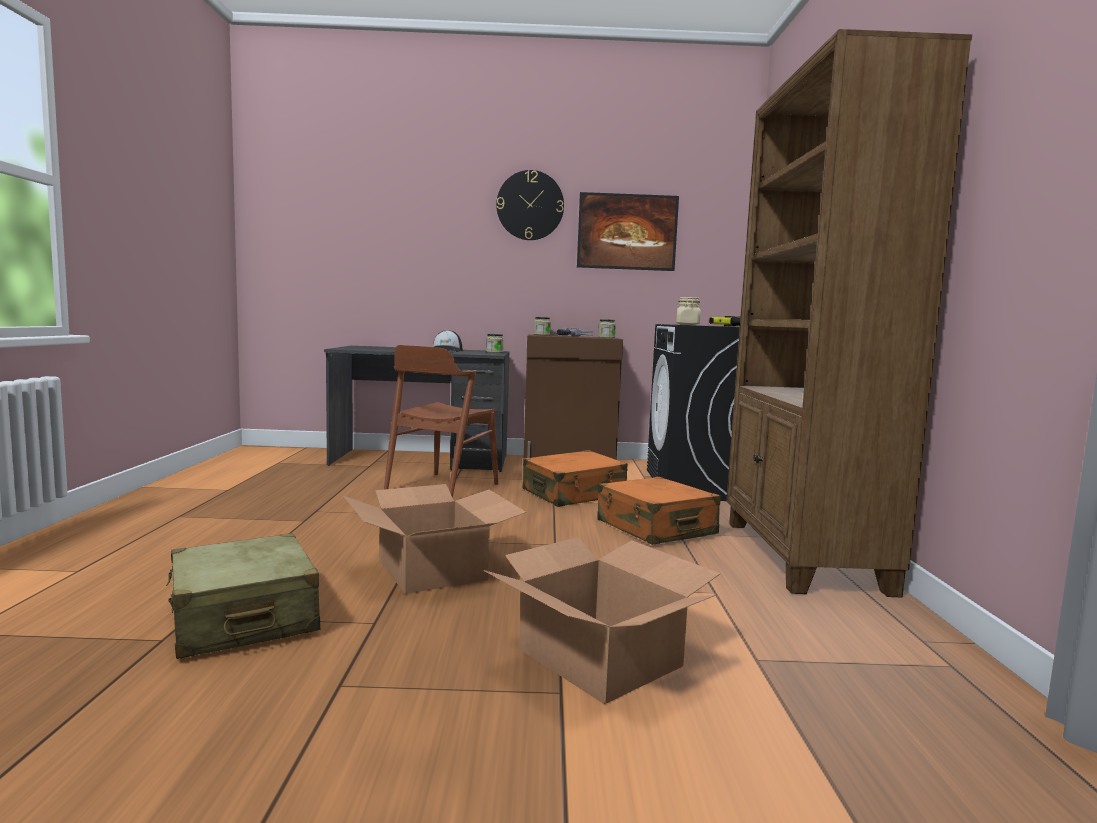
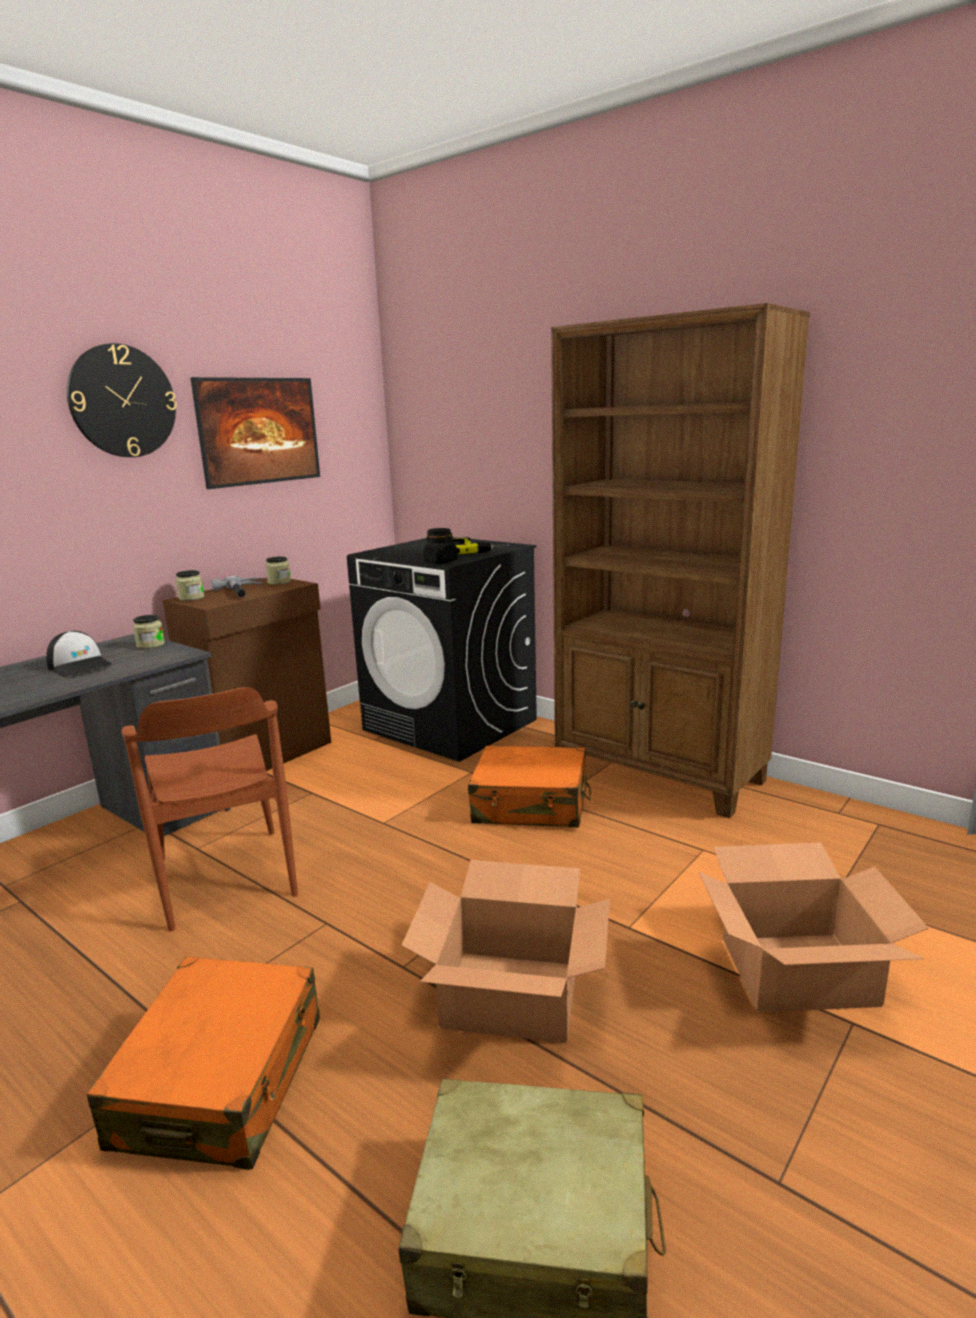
camera: 50 degrees left, 10 degrees up
(574, 493) = (376, 800): orange suitcase -> orange suitcase (221, 1081)
(687, 324) = (441, 561): beige jar -> black jar

